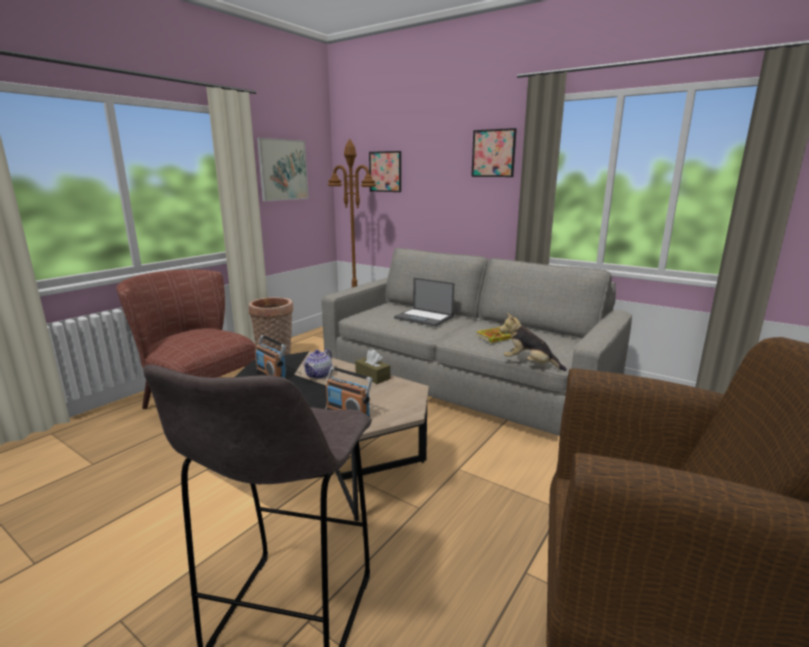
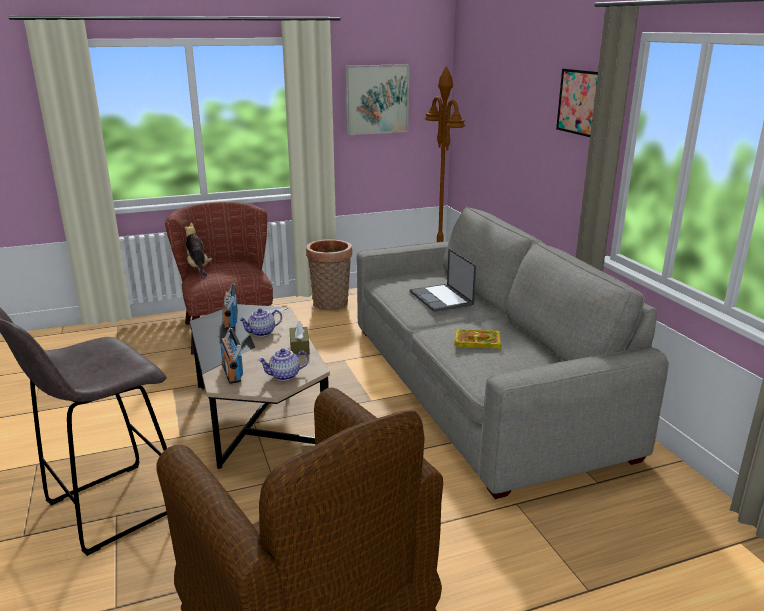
camera: 35 degrees right, 5 degrees up
(385, 171) = (489, 107): picture -> none
(400, 400) = (284, 376): none -> teapot
(529, 364) = (463, 382): plush toy -> plush toy (198, 268)

